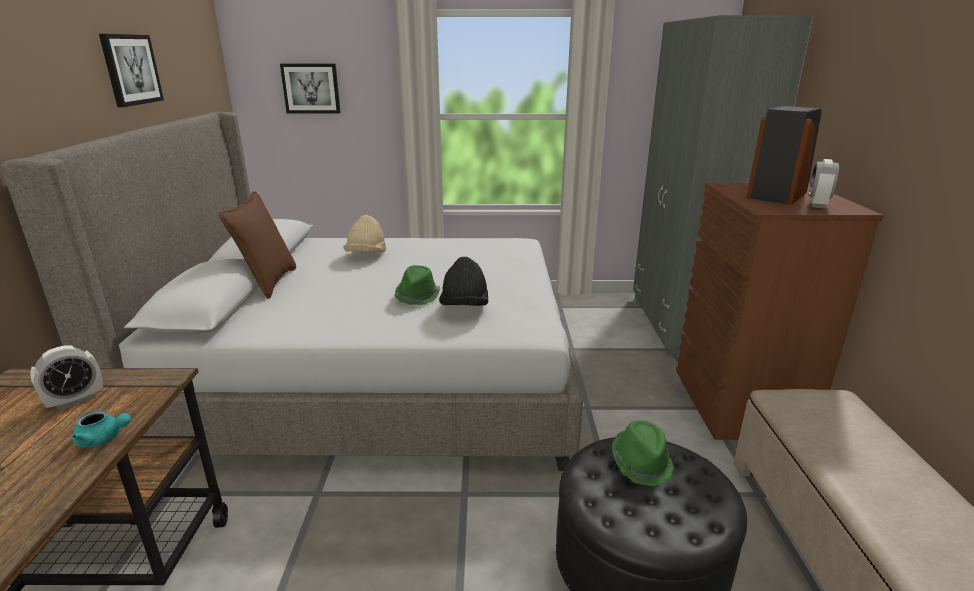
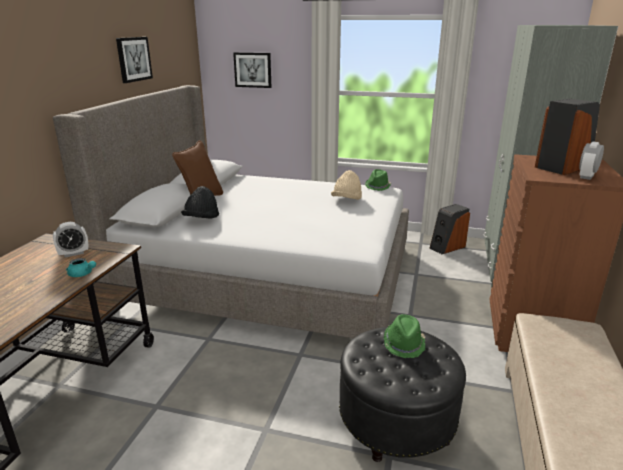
camera: 15 degrees right, 0 degrees up
(366, 255) = (272, 189): beige hat -> beige hat (347, 200)
(418, 295) = (292, 219): green hat -> green hat (378, 186)
(464, 307) = (319, 229): black hat -> black hat (201, 219)
(593, 308) = (447, 247): none -> speaker

